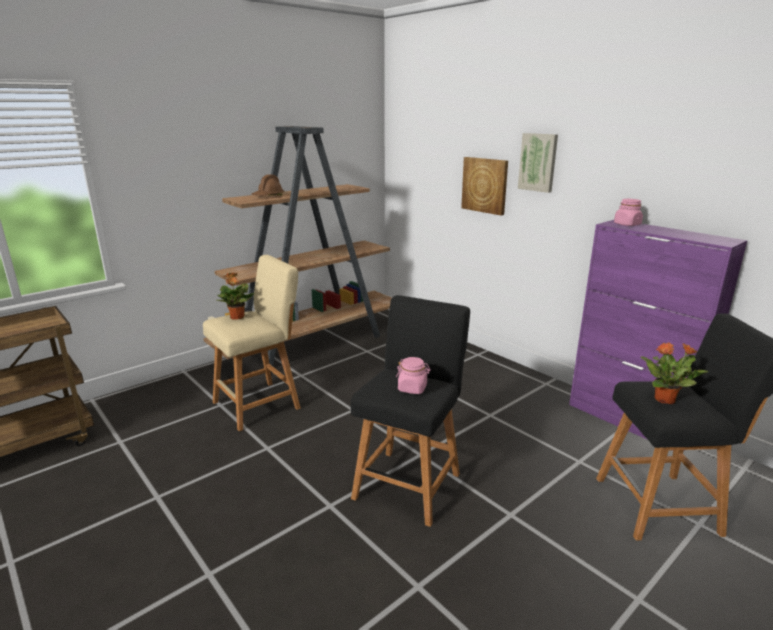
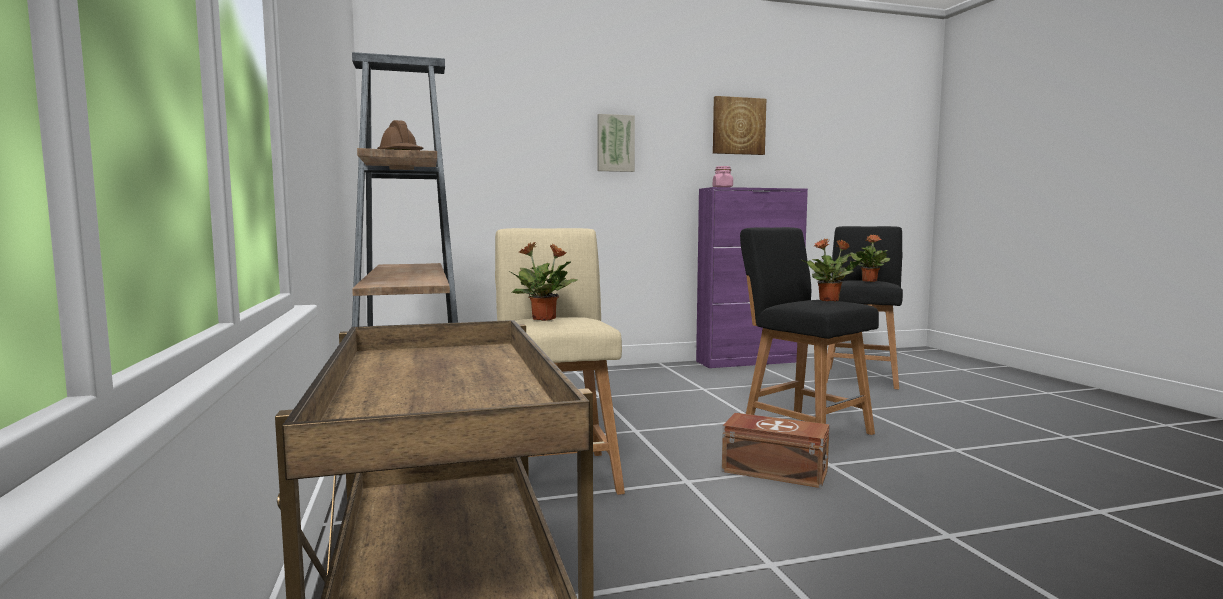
camera: 65 degrees left, 15 degrees down
(303, 479) = (773, 470): none -> brown storage box
(412, 388) = (830, 300): pink jar -> potted plant
(485, 185) = (550, 172): picture -> picture (738, 126)

